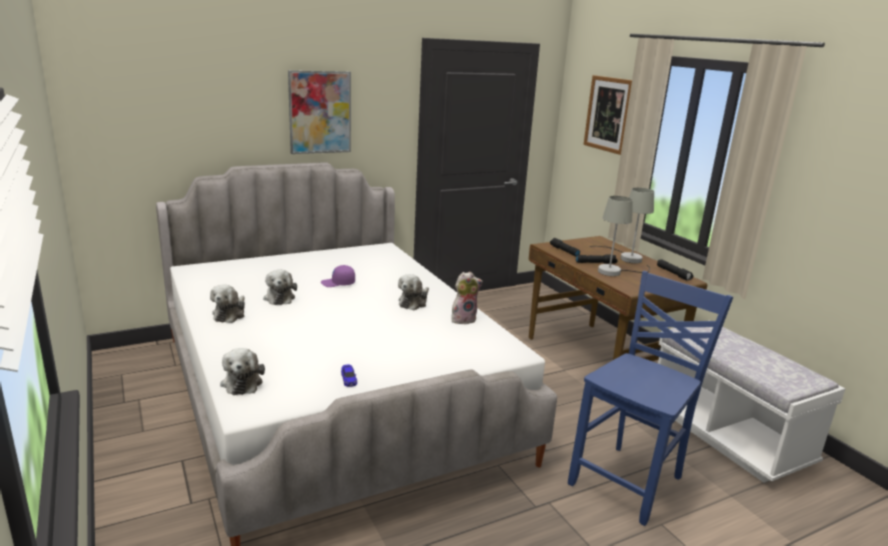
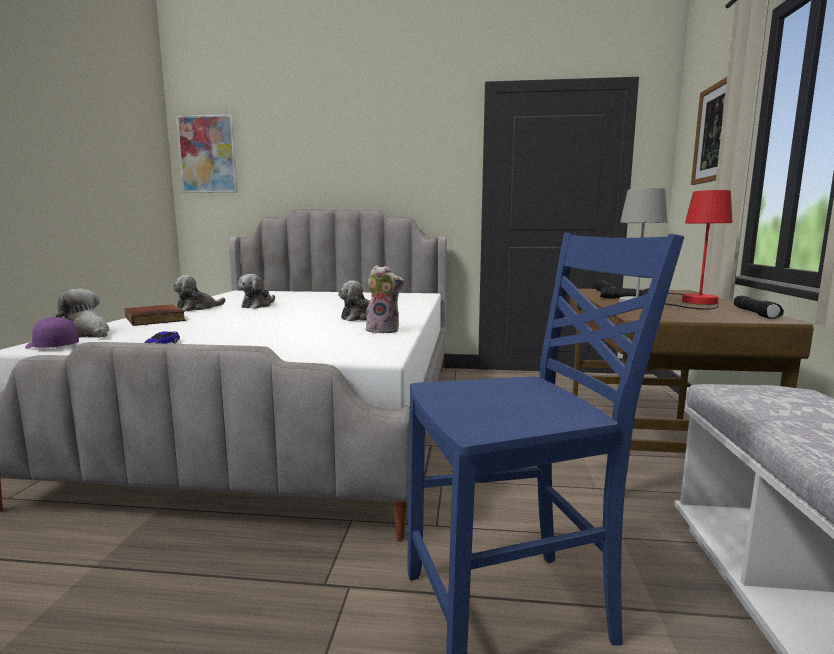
camera: 35 degrees right, 10 degrees down
(239, 342) = (156, 319): none -> book
(242, 382) = (88, 334): plush toy -> plush toy turned 105 degrees clockwise
(320, 112) = (376, 161): picture -> picture (208, 154)
(338, 283) = (326, 304): purple cap -> purple cap (51, 346)
(626, 257) = (694, 300): grey table lamp -> red table lamp

